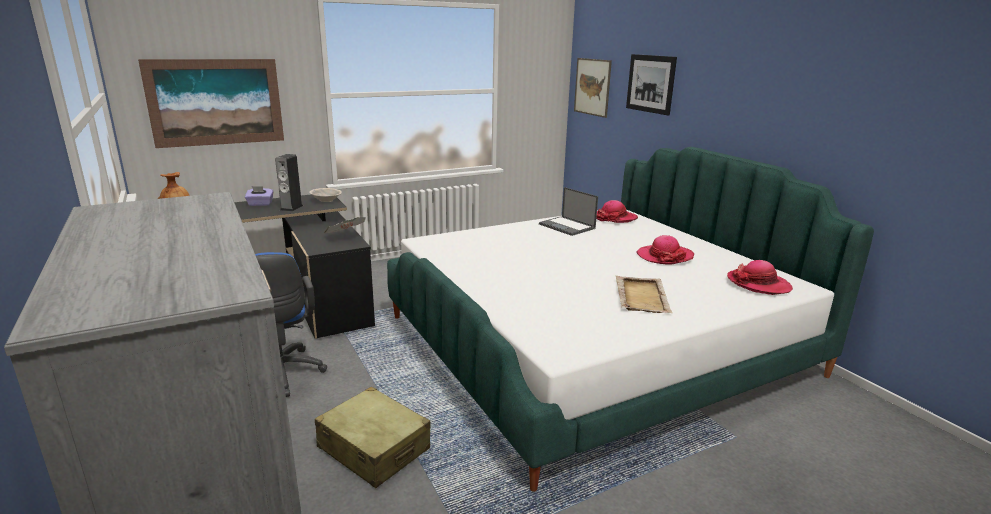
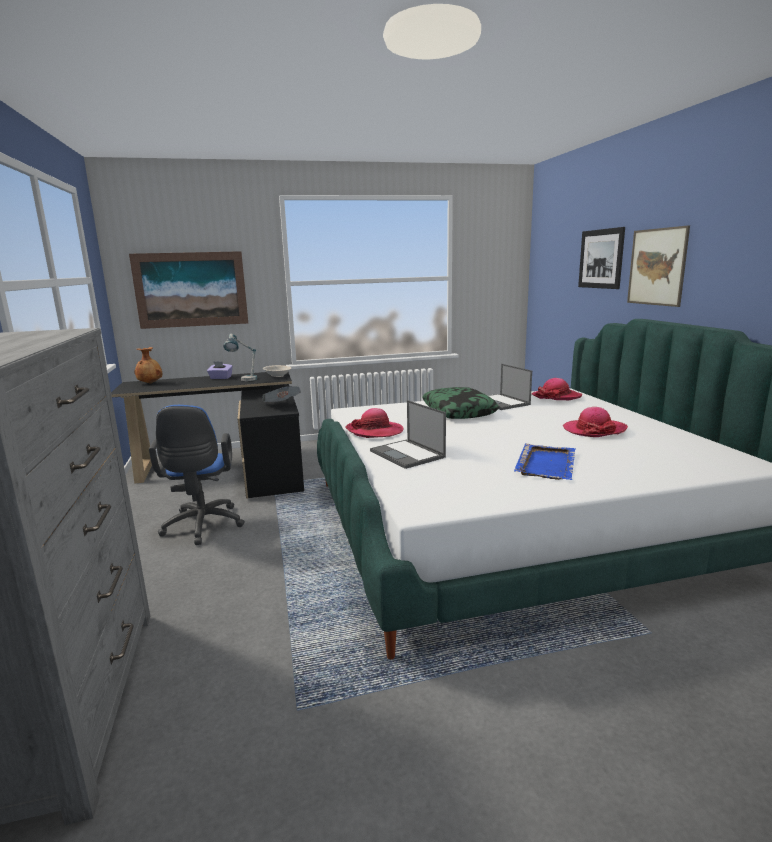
camera: 15 degrees right, 5 degrees down
(291, 208) = (244, 380): speaker -> table lamp
(374, 448) = (251, 598): beige suitcase -> none
(512, 293) = (408, 454): none -> laptop
(533, 238) = (459, 411): none -> pillow
(592, 87) = (548, 270): picture -> picture (657, 267)
(641, 296) = (546, 463): beige tray -> blue tray
(758, 284) = (695, 459): hat -> hat (374, 431)

